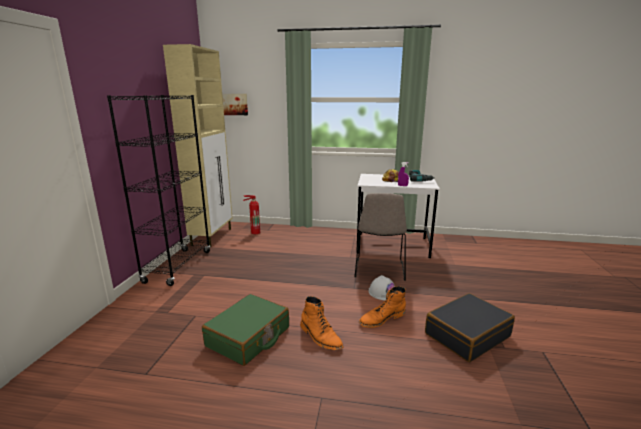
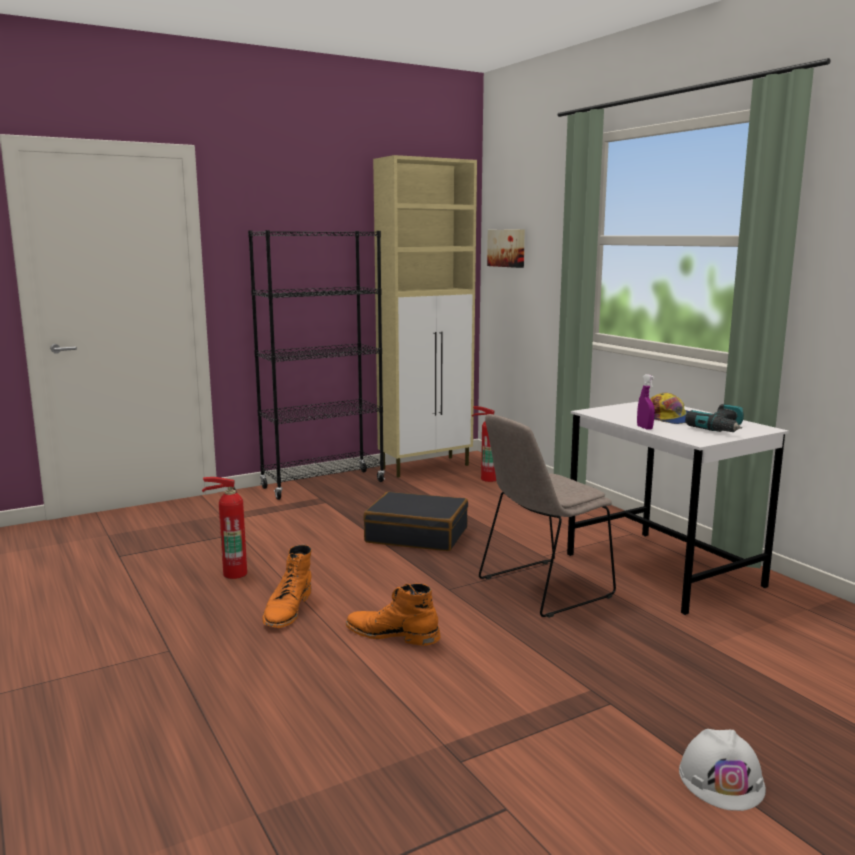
camera: 50 degrees right, 5 degrees down
(248, 337) = (233, 573): green suitcase -> fire extinguisher
(383, 292) = (472, 613): white hard hat -> white hard hat (721, 779)
(466, 335) = (450, 715): black suitcase -> black suitcase (417, 535)

